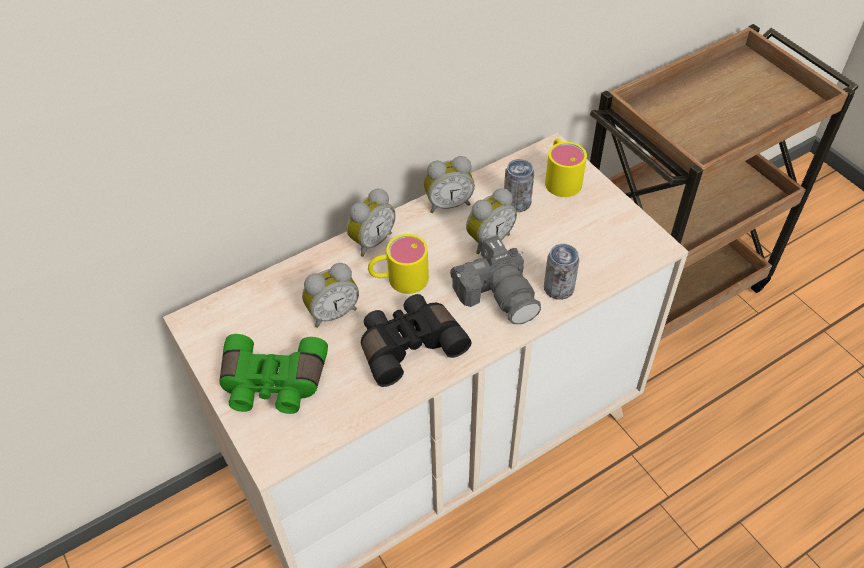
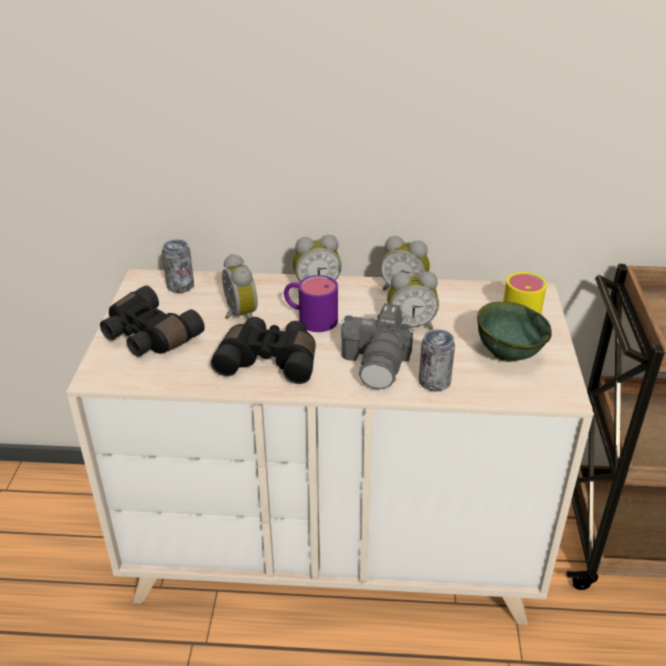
camera: 35 degrees right, 15 degrees down
(272, 385) = (148, 337): green binoculars -> black binoculars
(332, 312) = (238, 316): alarm clock -> alarm clock turned 120 degrees counterclockwise
(399, 279) = (310, 318): yellow mug -> purple mug
(517, 203) = (463, 313): can -> can (180, 286)
(586, 228) = (507, 354): none -> green bowl

